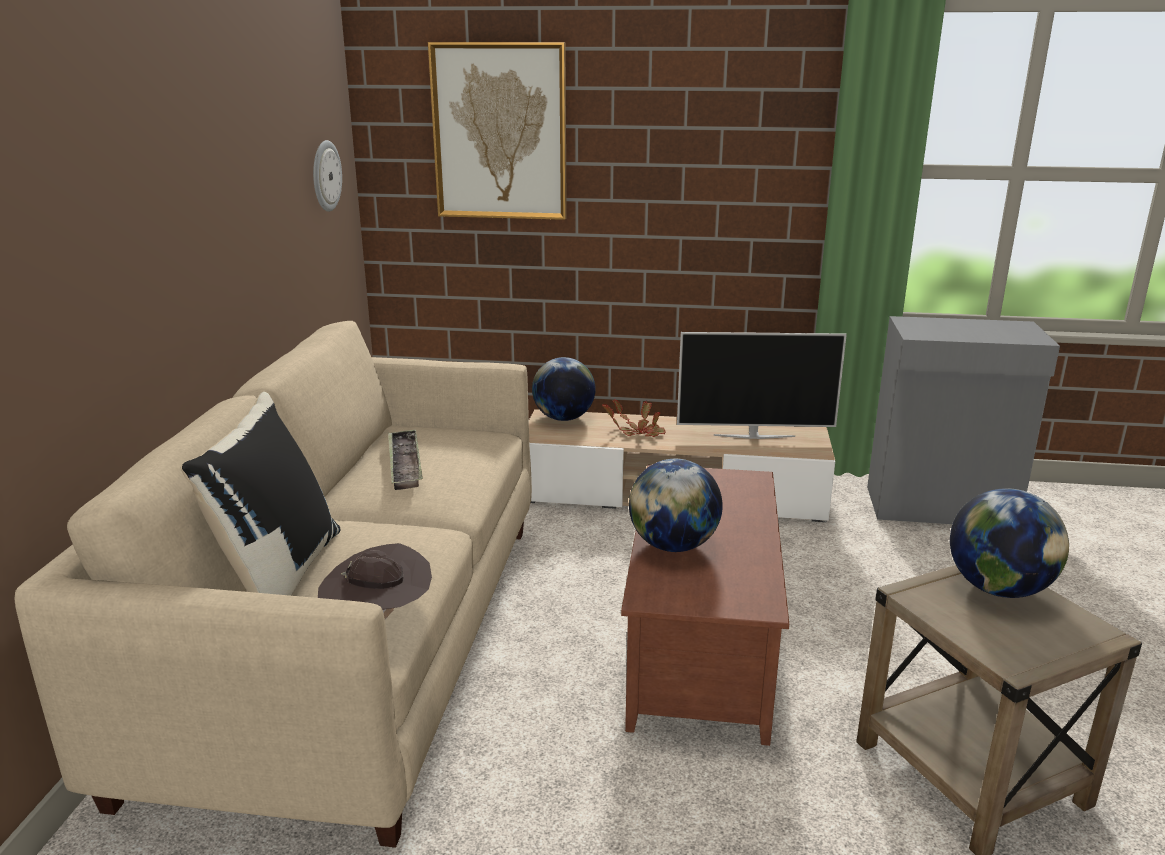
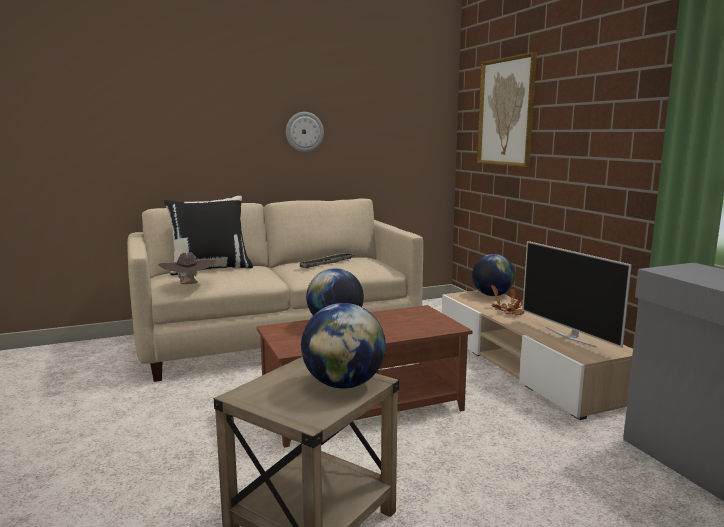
camera: 60 degrees right, 10 degrees down
(325, 176) = (415, 134): wall clock -> wall clock (304, 132)

